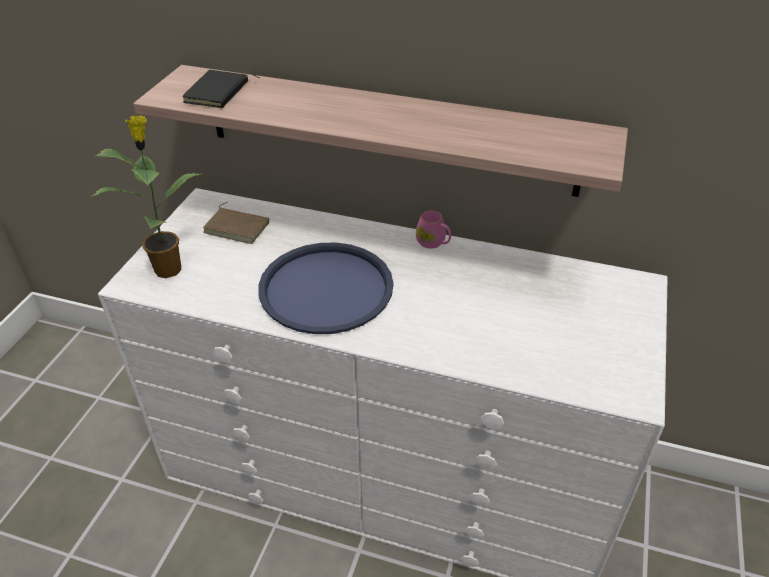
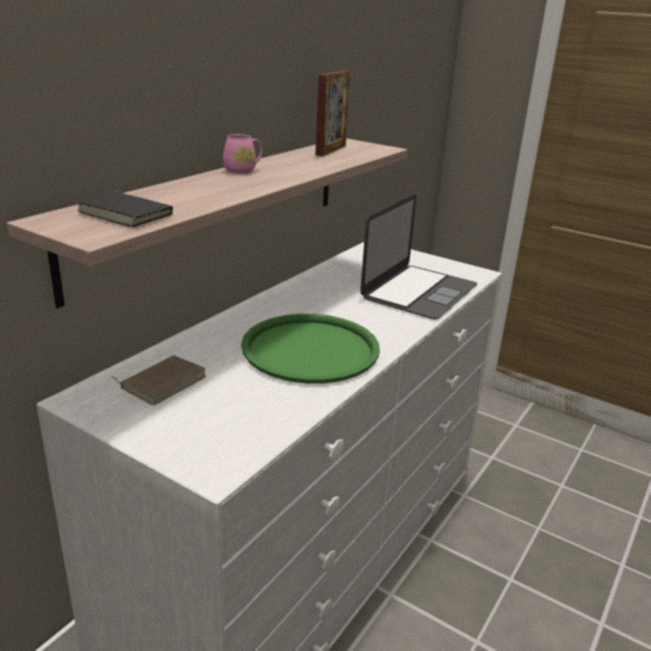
camera: 75 degrees left, 15 degrees down
(169, 268) = (206, 438): potted plant -> none
(326, 288) = (310, 349): blue tray -> green tray
(433, 243) = (278, 294): pink mug -> pink mug (243, 170)
(520, 344) = (419, 291): none -> laptop
(538, 132) = (331, 150): none -> picture frame

